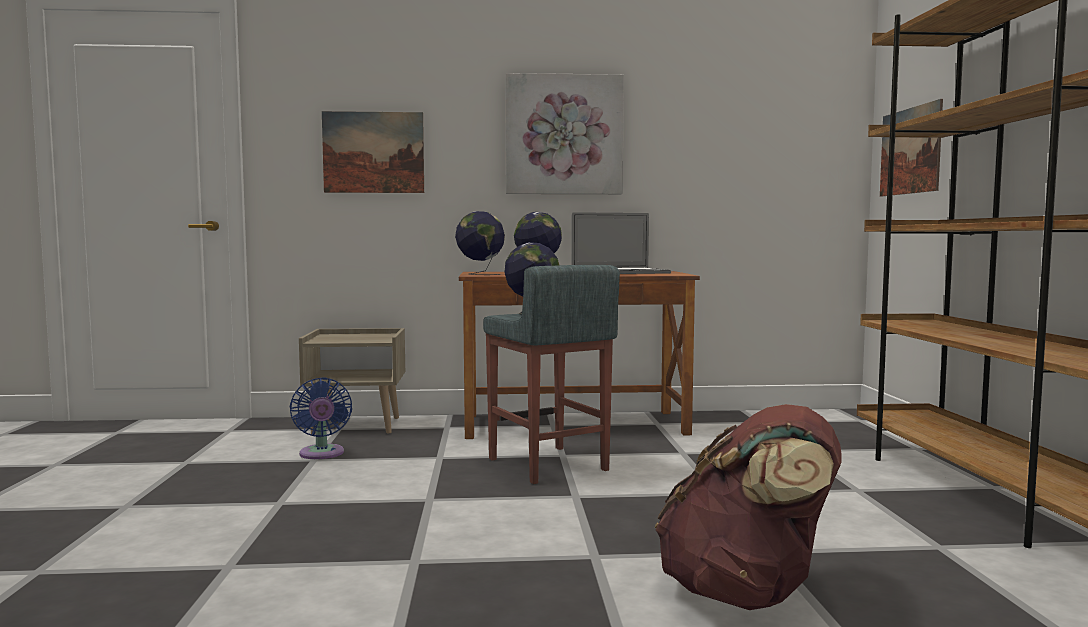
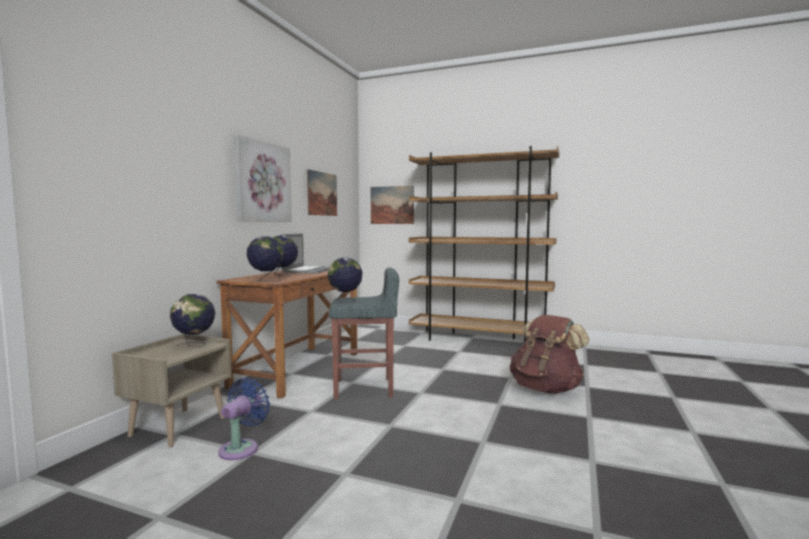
camera: 65 degrees left, 0 degrees up
(322, 454) = (241, 448): blue fan -> blue fan turned 75 degrees counterclockwise
(373, 152) = (149, 183): picture -> picture (322, 194)
(376, 338) = (194, 345): none -> globe

